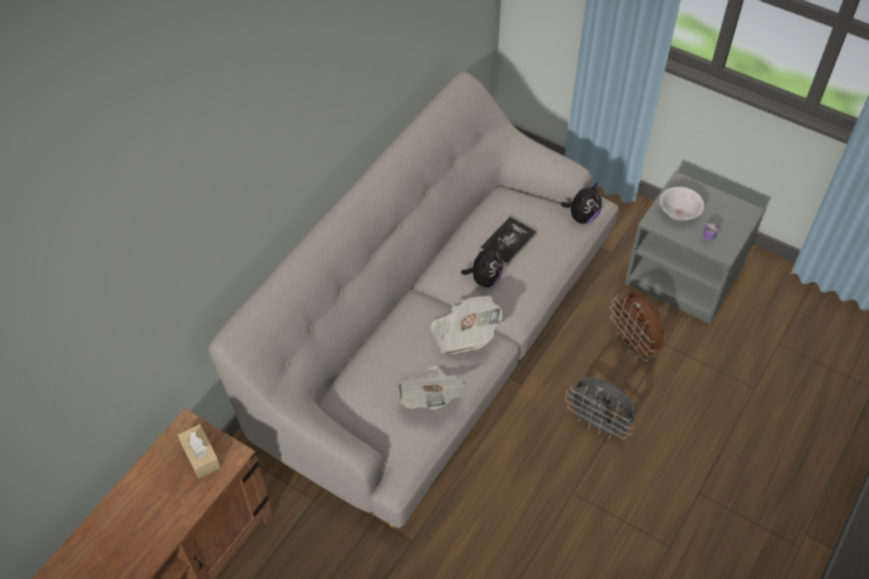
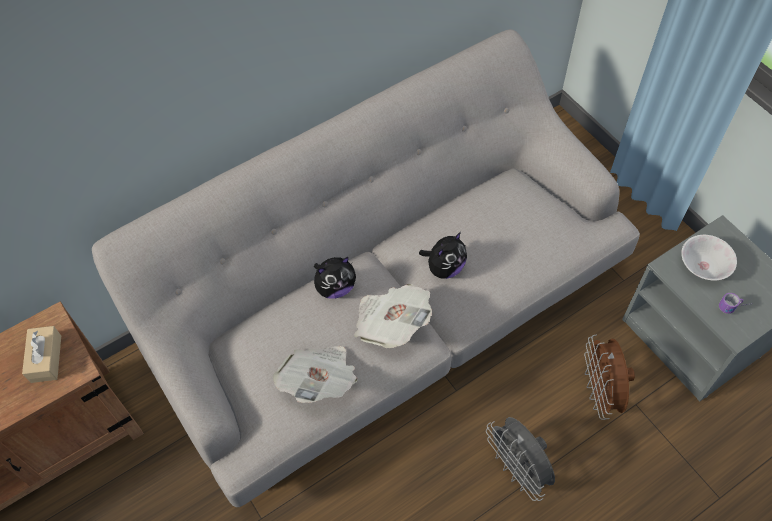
camera: 25 degrees right, 5 degrees up
(508, 242) = (491, 234): book -> none
(582, 217) = (589, 233): plush toy -> plush toy (335, 287)

